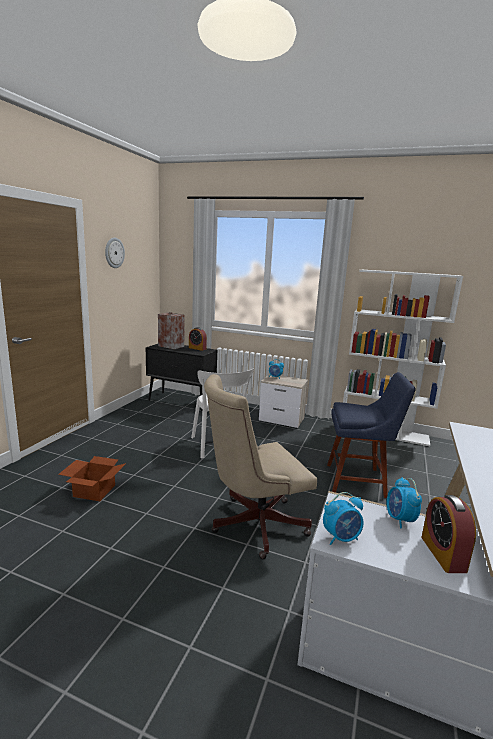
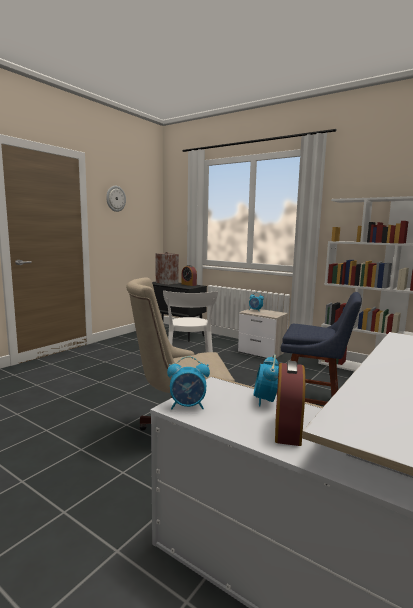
camera: 15 degrees right, 5 degrees down
(94, 490) = (60, 389): cardboard box -> none

